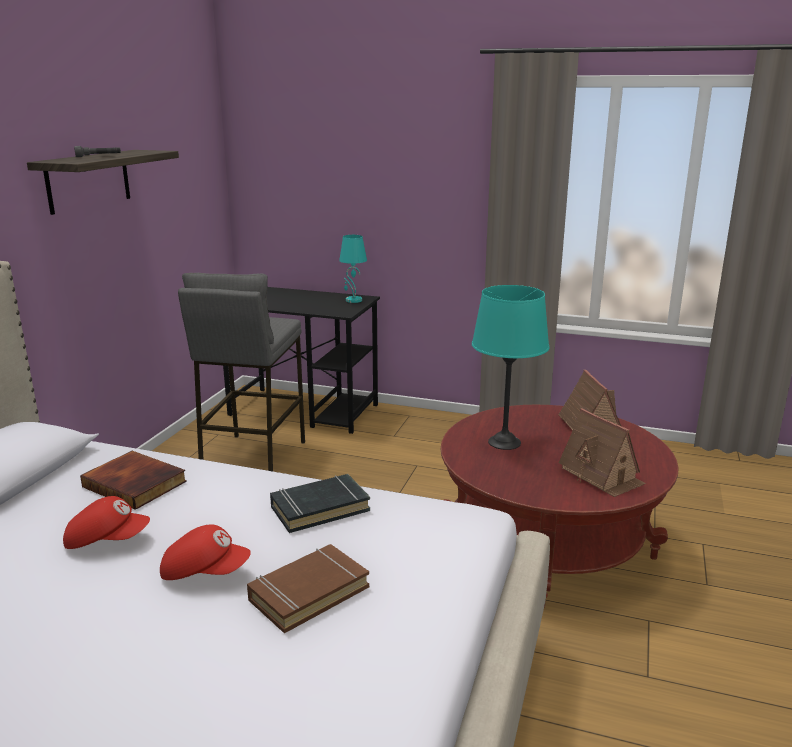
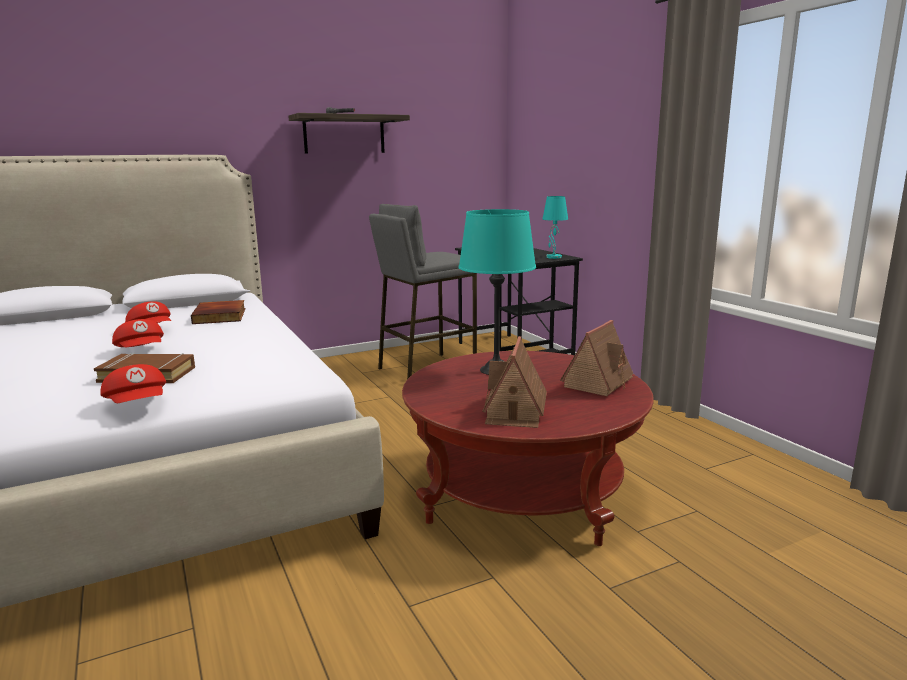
camera: 45 degrees right, 5 degrees down
(319, 508) = (256, 348): black book -> none
(416, 627) = (138, 405): none -> red cap

